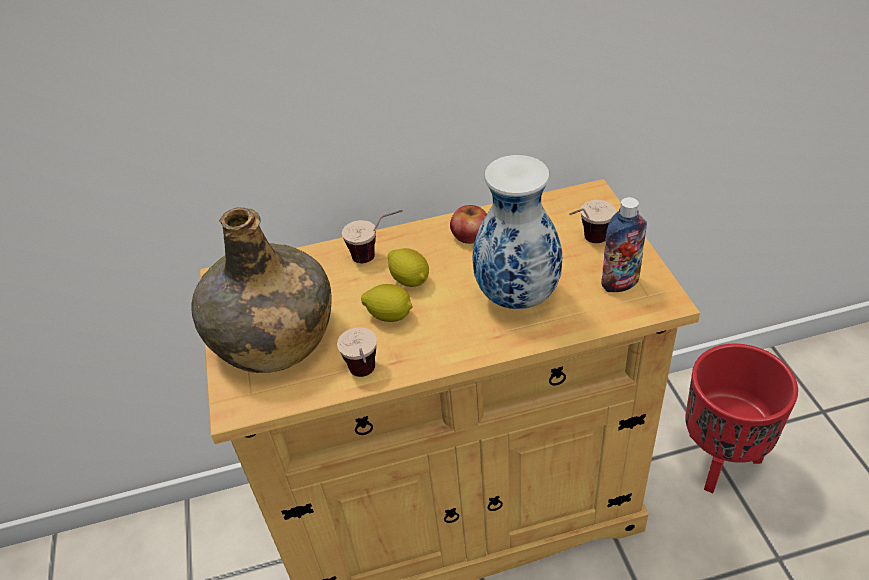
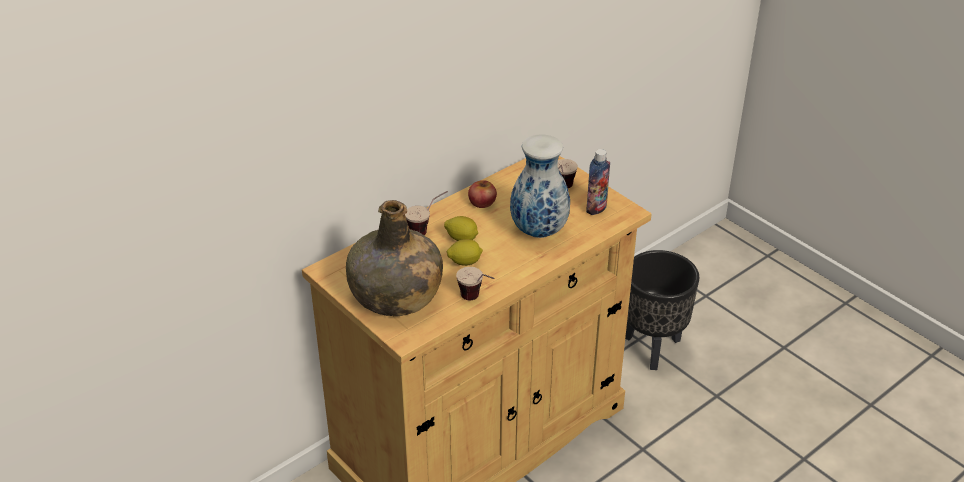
camera: 30 degrees left, 5 degrees down
(721, 461) = (653, 348): red planter -> black planter

